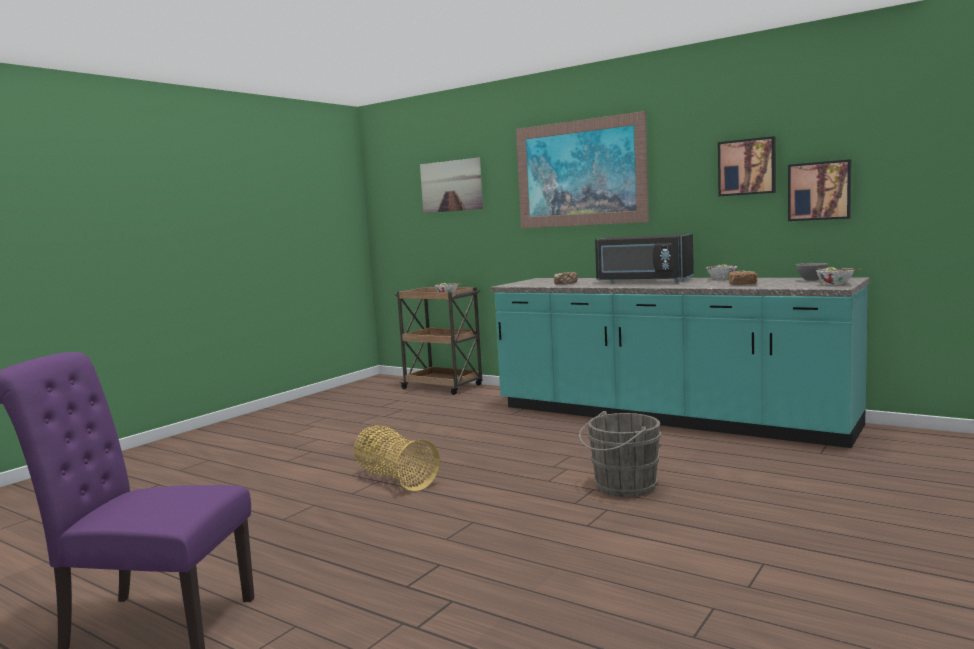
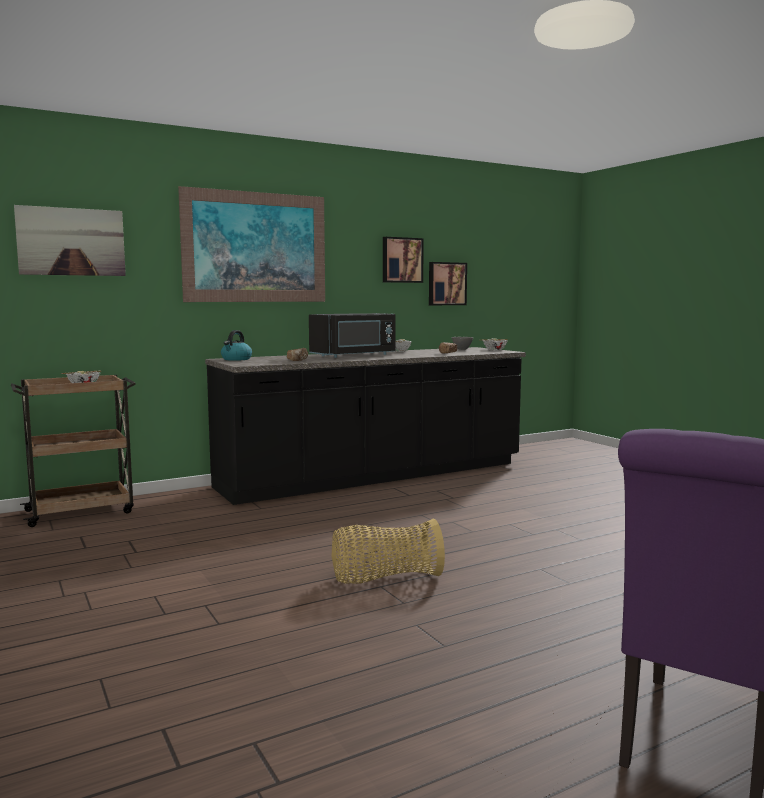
camera: 65 degrees left, 0 degrees up
(543, 280) = (236, 359): none -> kettle
(621, 486) = (513, 517): grey bucket -> none
(666, 417) = (374, 476): turquoise counter -> black counter

